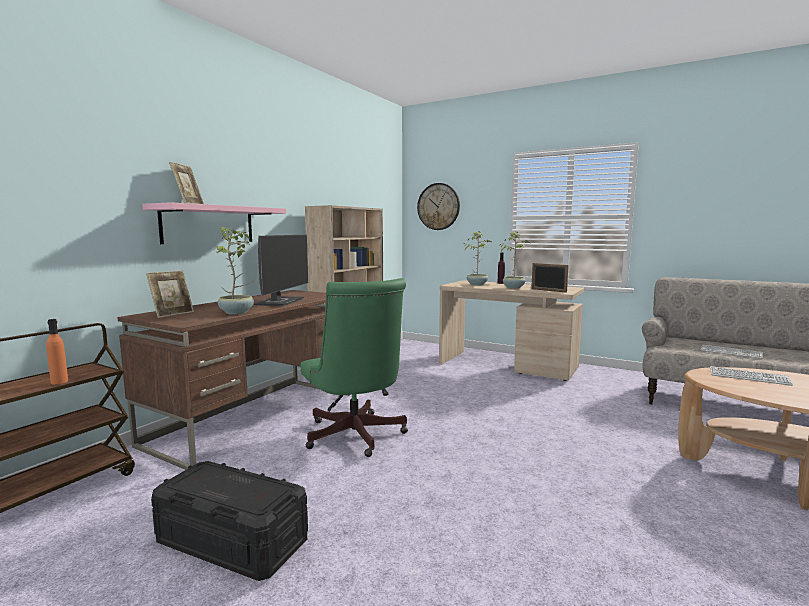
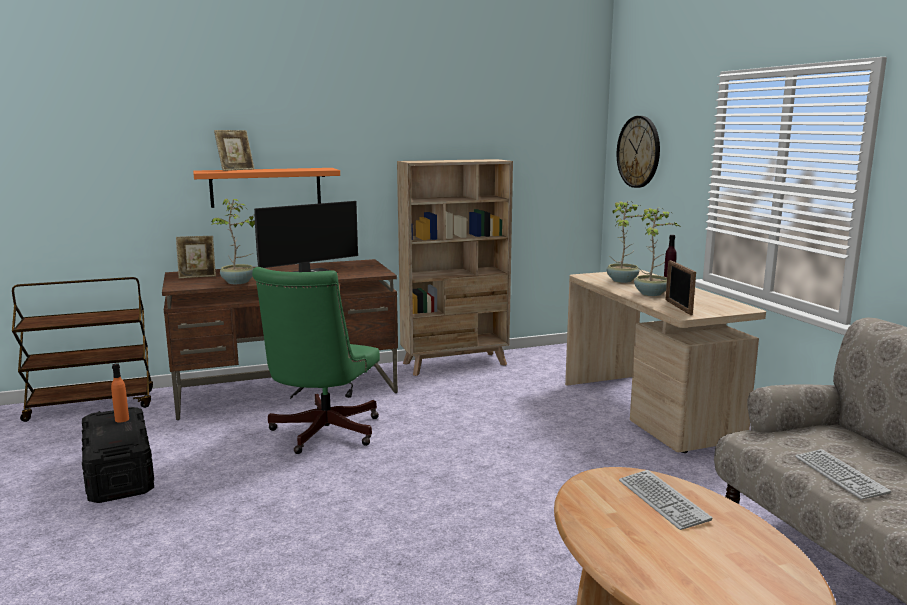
camera: 40 degrees right, 5 degrees up
(59, 382) = (93, 320): orange bottle -> orange bottle (122, 419)
(209, 224) = (266, 187): pink shelf -> orange shelf

